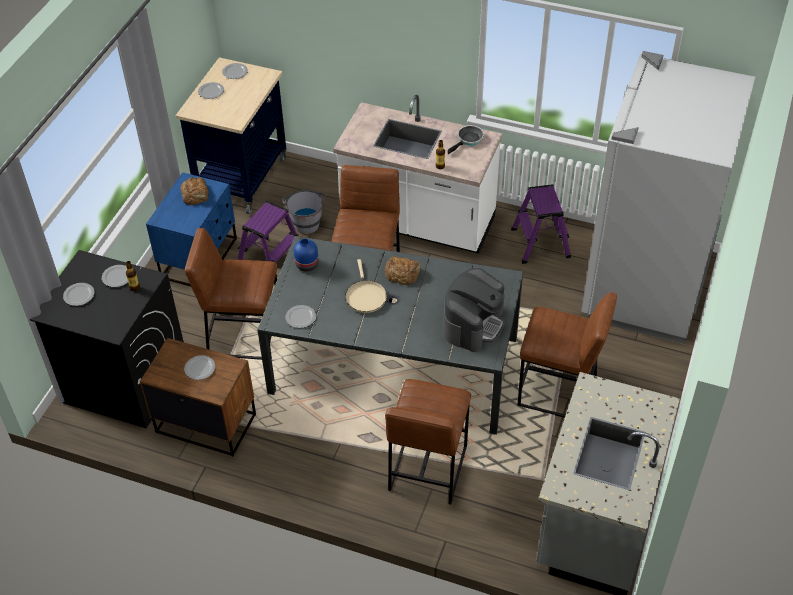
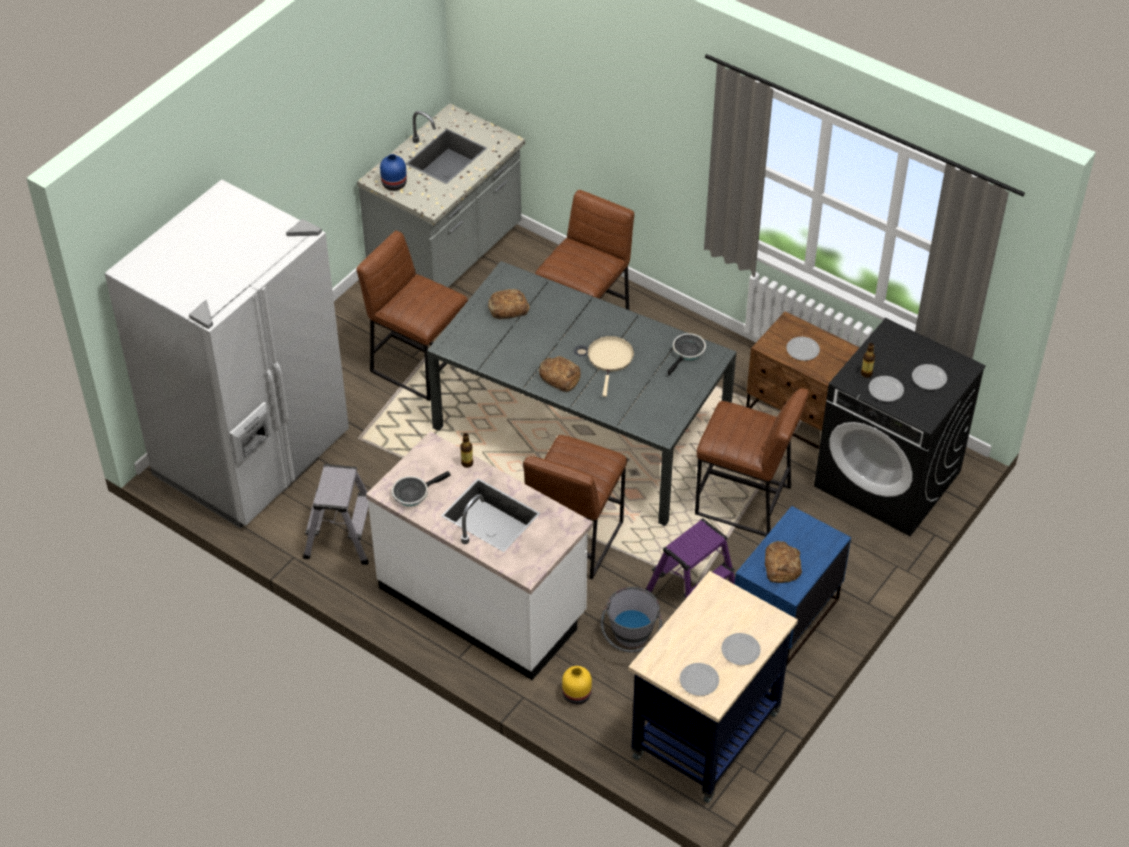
camera: 165 degrees left, 0 degrees up
(300, 317) = (687, 352): plate -> frying pan
(306, 264) = (665, 410): blue vase -> blue vase (394, 185)
(332, 184) = (577, 694): none -> yellow vase
(473, 324) = (507, 308): coffee machine -> bread
(540, 243) = (341, 535): purple step ladder -> grey step ladder

